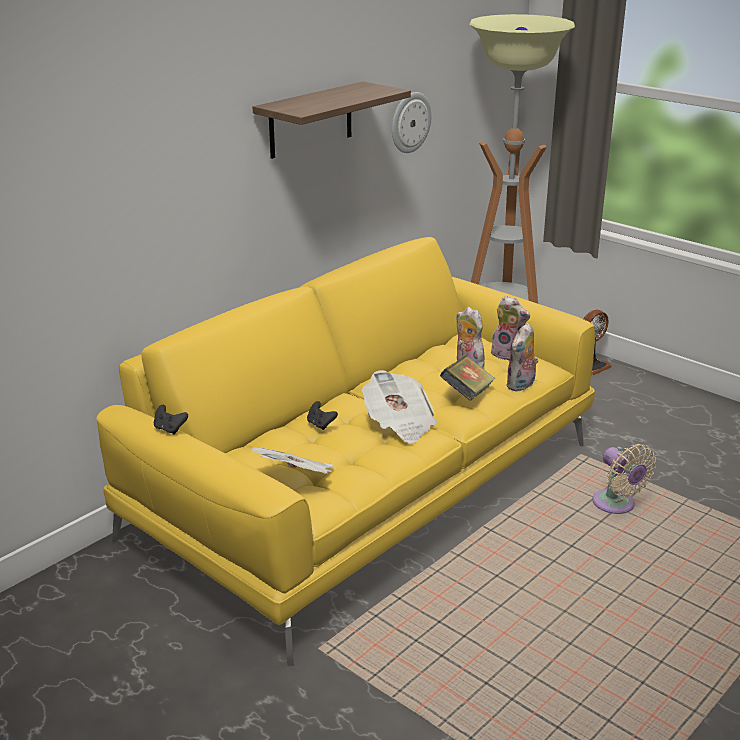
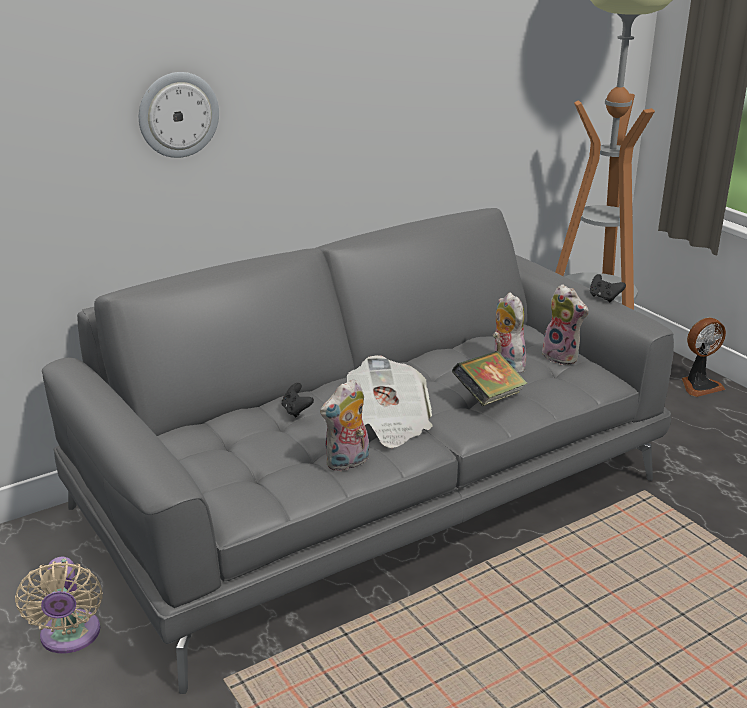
camera: 15 degrees right, 0 degrees up
(170, 429) = (102, 392): black game controller -> black game controller (604, 298)
(296, 479) = (233, 471): newspaper -> none
(311, 120) = (347, 55): shelf -> none
(370, 488) = (373, 493): yellow sofa -> grey sofa
(410, 122) = (487, 71): wall clock -> wall clock (178, 114)
(521, 385) = (561, 396): plush toy -> plush toy (348, 463)
(616, 505) = (666, 562): beige fan -> beige fan (70, 637)

